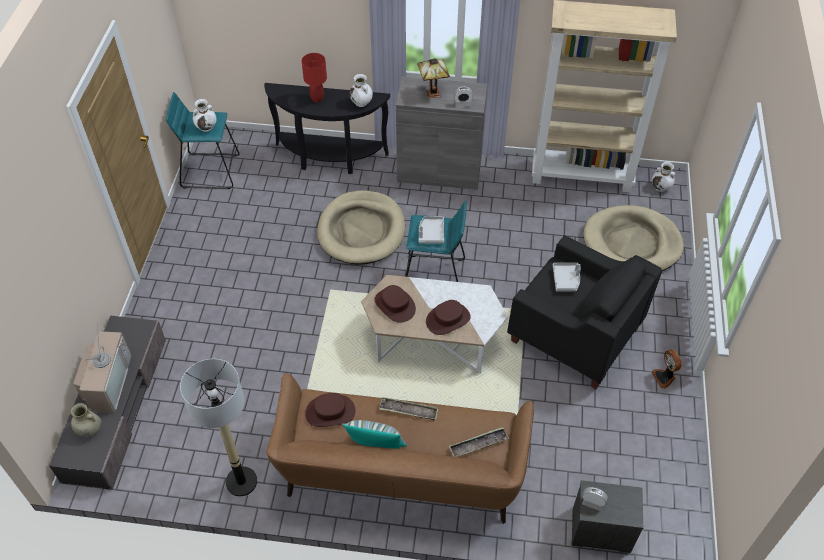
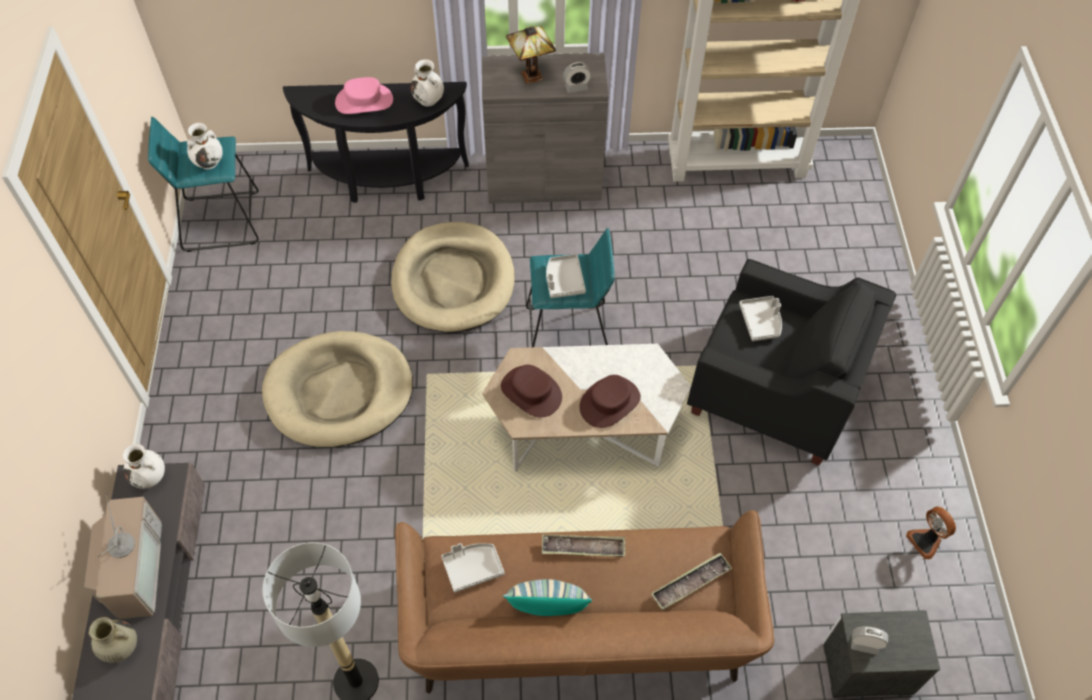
camera: 10 degrees left, 5 degrees up
(317, 98) = (364, 101): red table lamp -> pink hat
(330, 412) = (472, 568): brown hat -> grey tray
(631, 243) = (822, 250): beige dog bed -> beige dog bed (339, 392)
(661, 187) = (844, 166): white vase -> white vase (150, 477)
(664, 377) = (905, 434): fan -> fan (926, 541)

